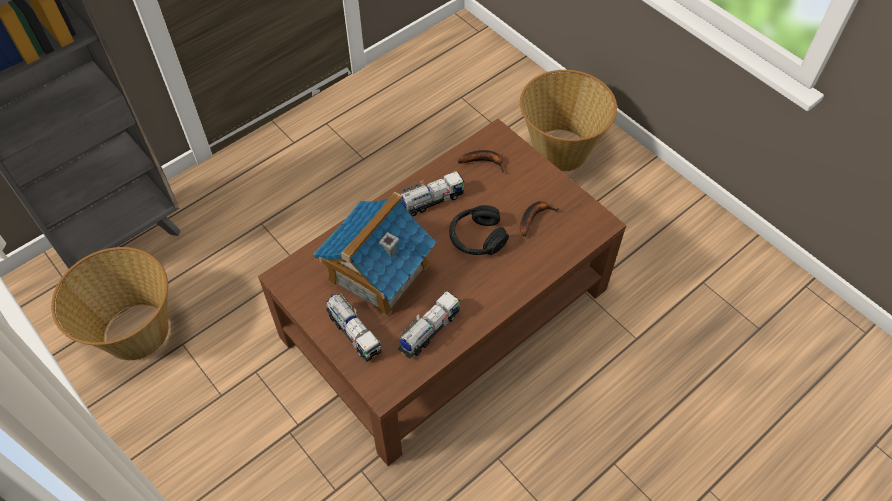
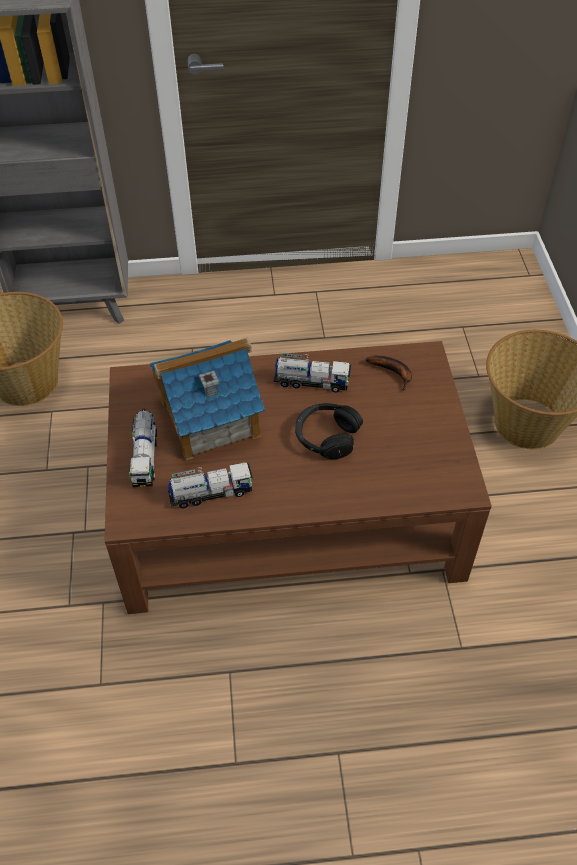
camera: 35 degrees right, 5 degrees down
(534, 217) = (399, 448): banana -> none

